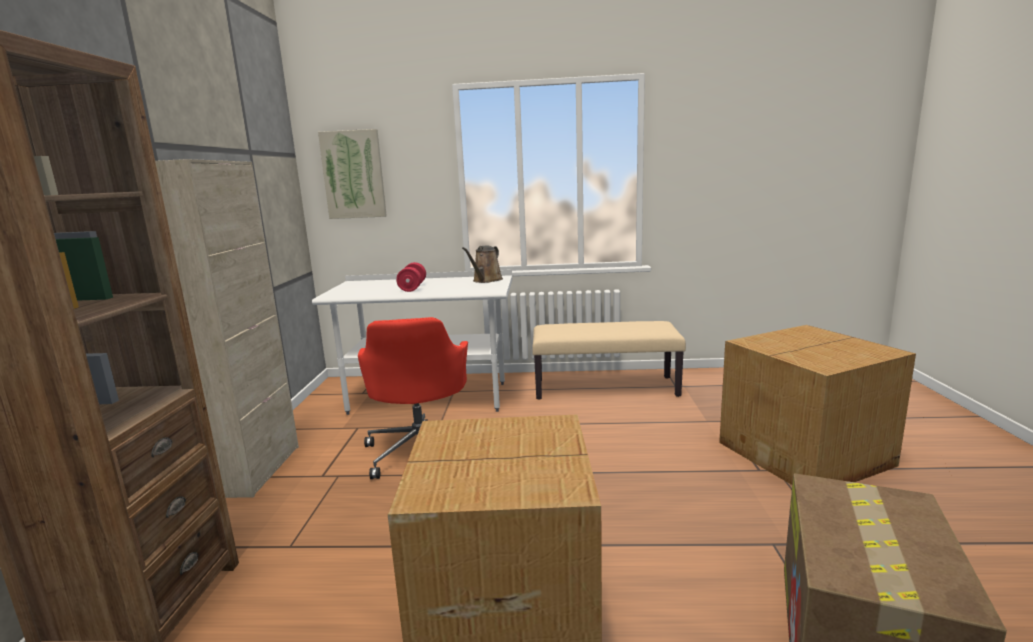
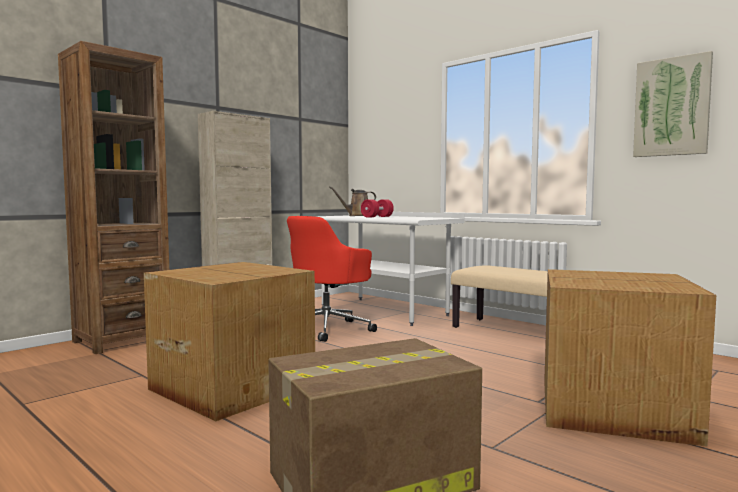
camera: 40 degrees right, 10 degrees down
(353, 174) = (377, 137): picture -> picture (672, 107)
(486, 280) = (433, 218): brown watering can -> brown watering can (357, 216)

